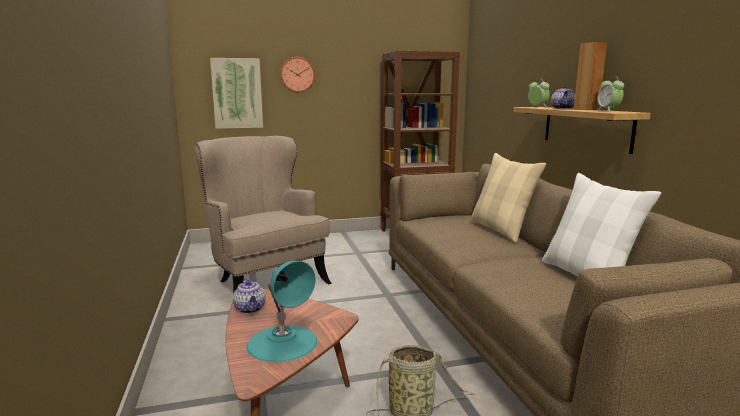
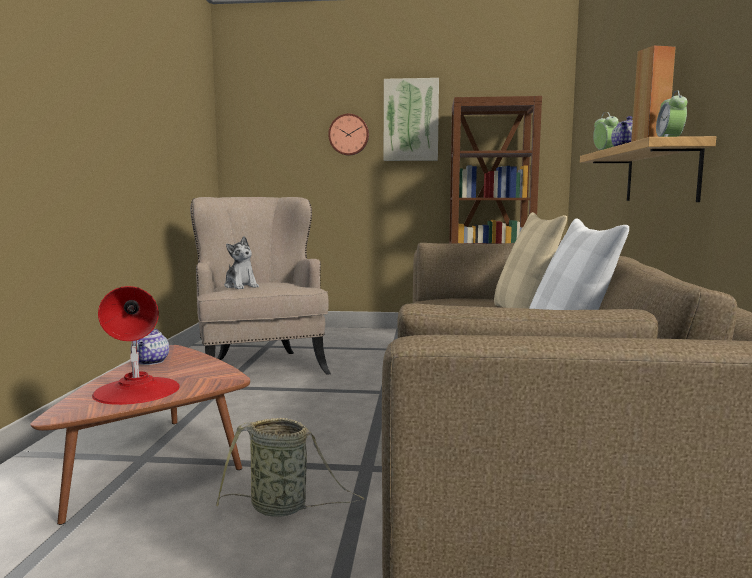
camera: 20 degrees right, 5 degrees down
(237, 93) = (281, 157): picture -> picture (411, 120)
(255, 220) = (241, 286): none -> plush toy
(282, 343) = (137, 390): turquoise table lamp -> red table lamp

